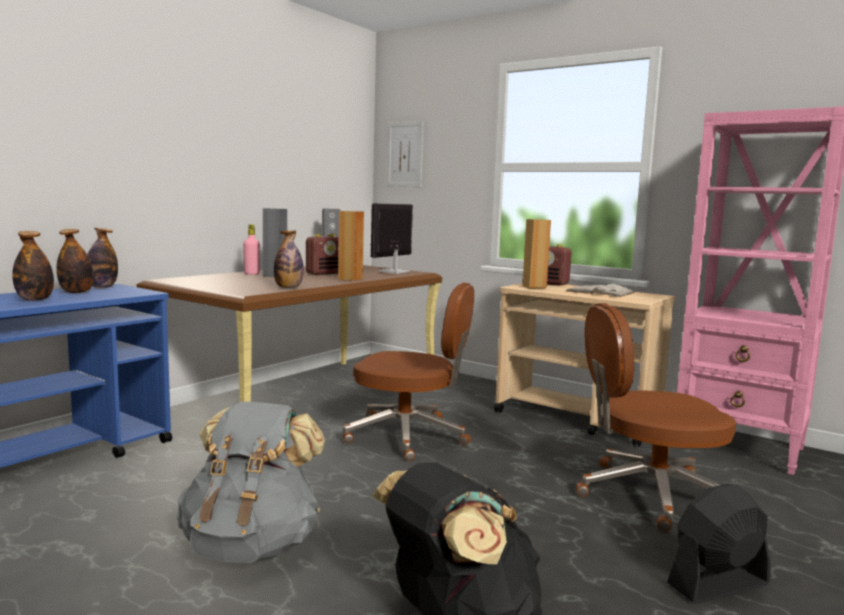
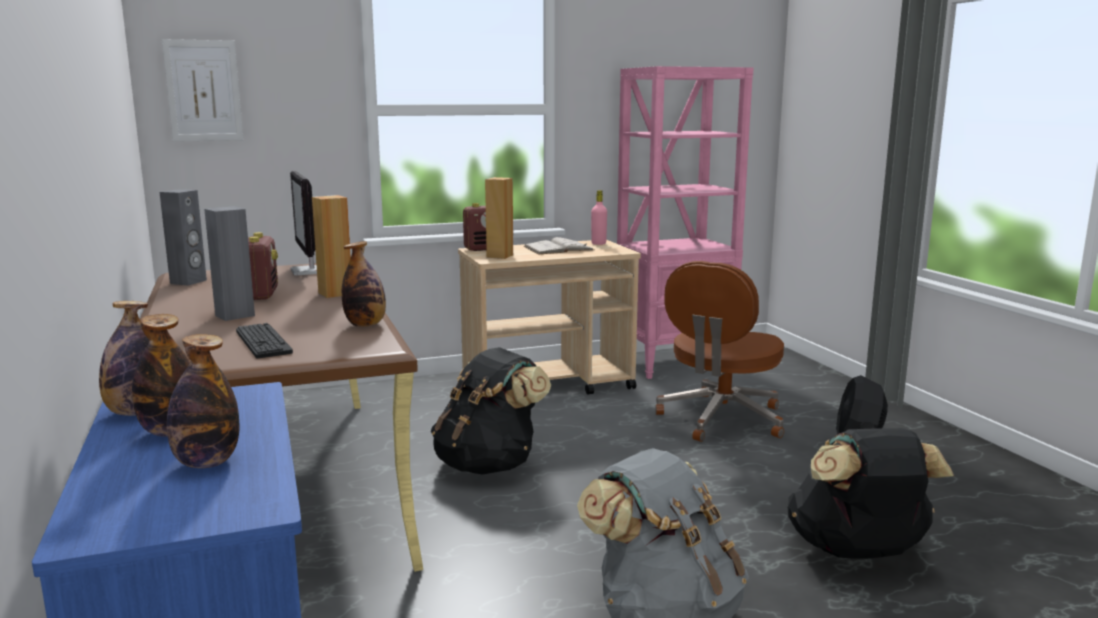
camera: 55 degrees left, 5 degrees up
(230, 282) = (263, 342): none -> keyboard
(251, 274) = (190, 322): pink bottle -> pink bottle (598, 243)
(409, 436) = (489, 464): brown office chair -> black backpack

